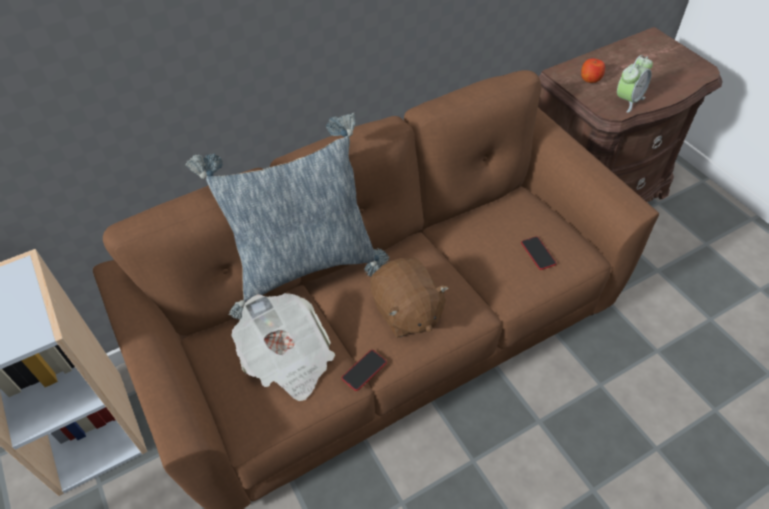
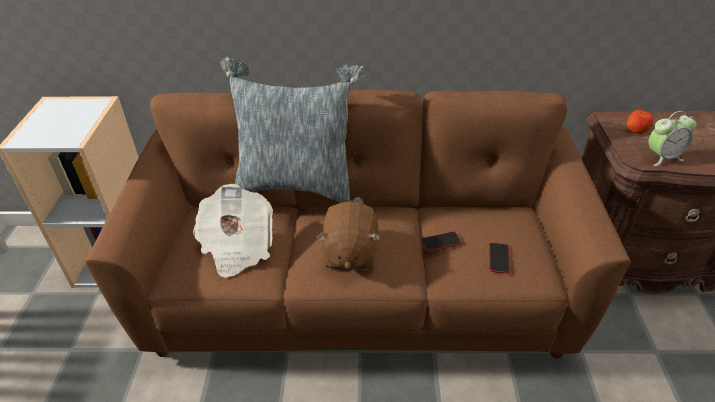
camera: 30 degrees right, 10 degrees down
(364, 370) = (284, 279): phone -> phone (440, 242)

